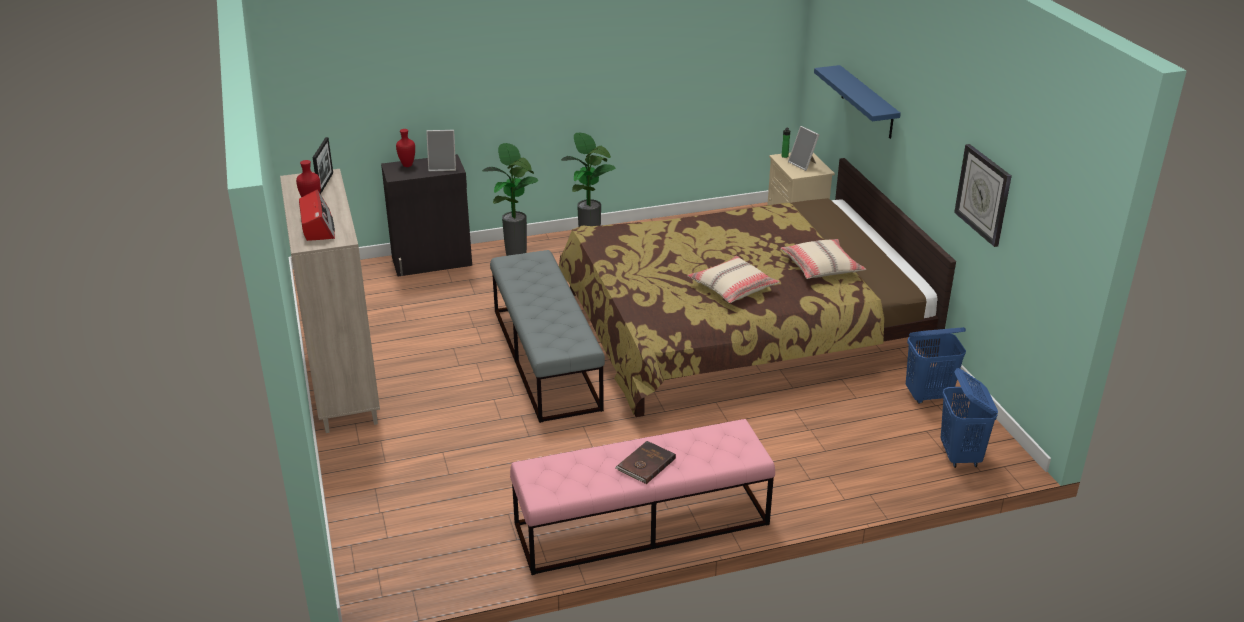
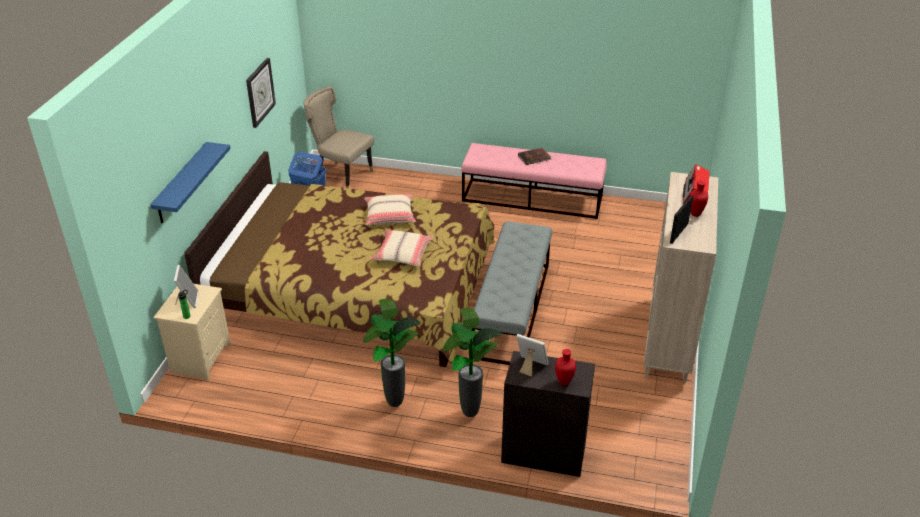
camera: 150 degrees left, 5 degrees up
(821, 267) = (315, 211): beige pillow -> beige pillow (402, 254)
(960, 456) = (341, 175): blue laundry basket -> beige chair

